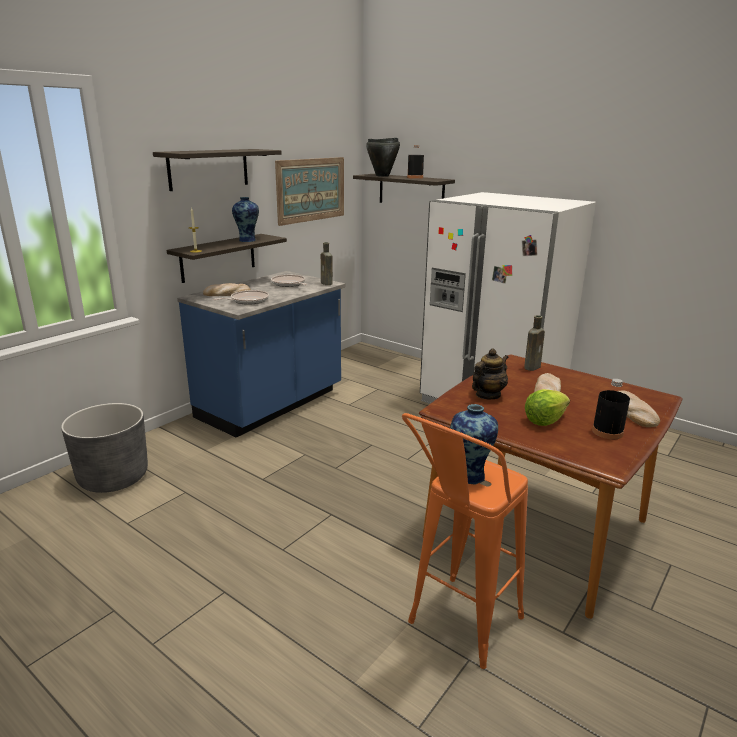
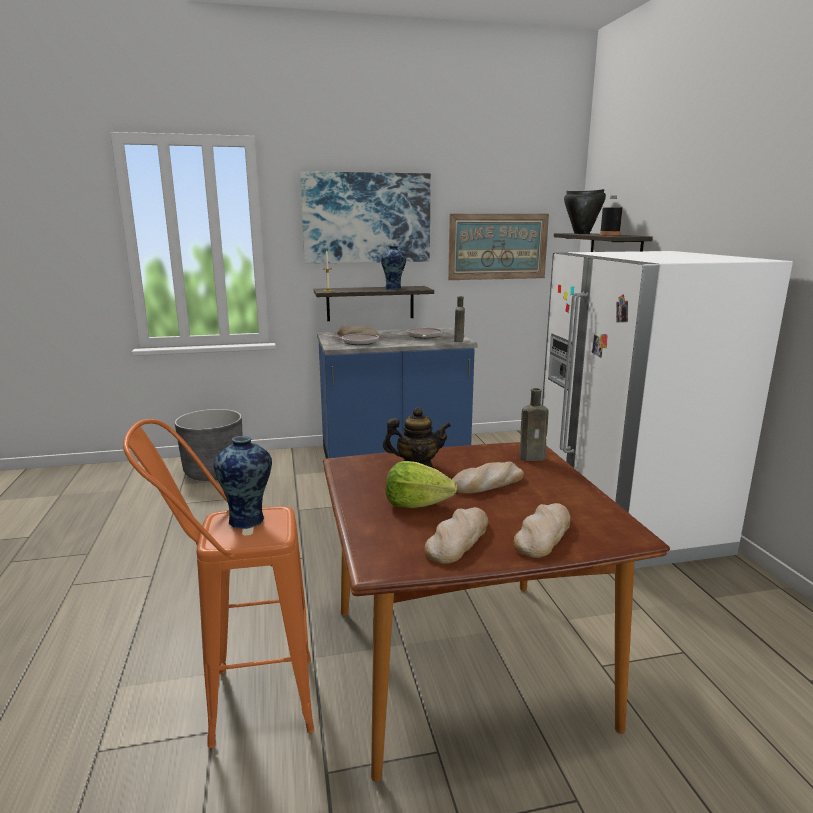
camera: 40 degrees right, 5 degrees down
(208, 169) = (366, 218): shelf -> picture
(607, 432) = (458, 539): black bottle -> bread

